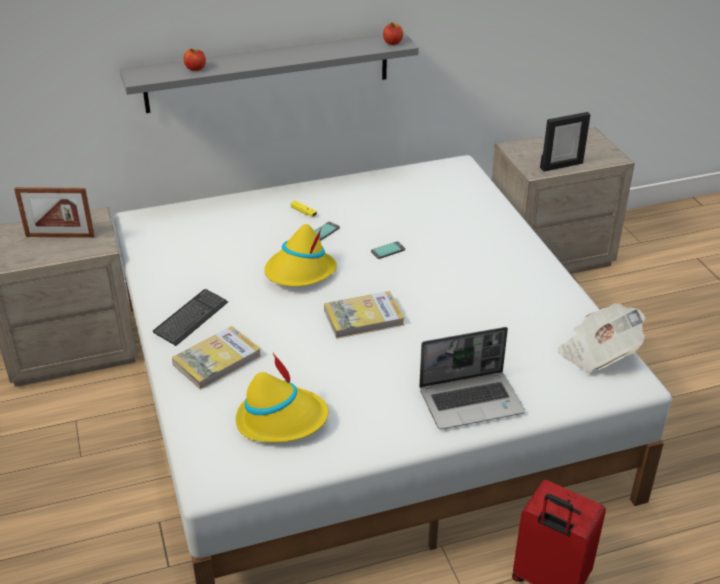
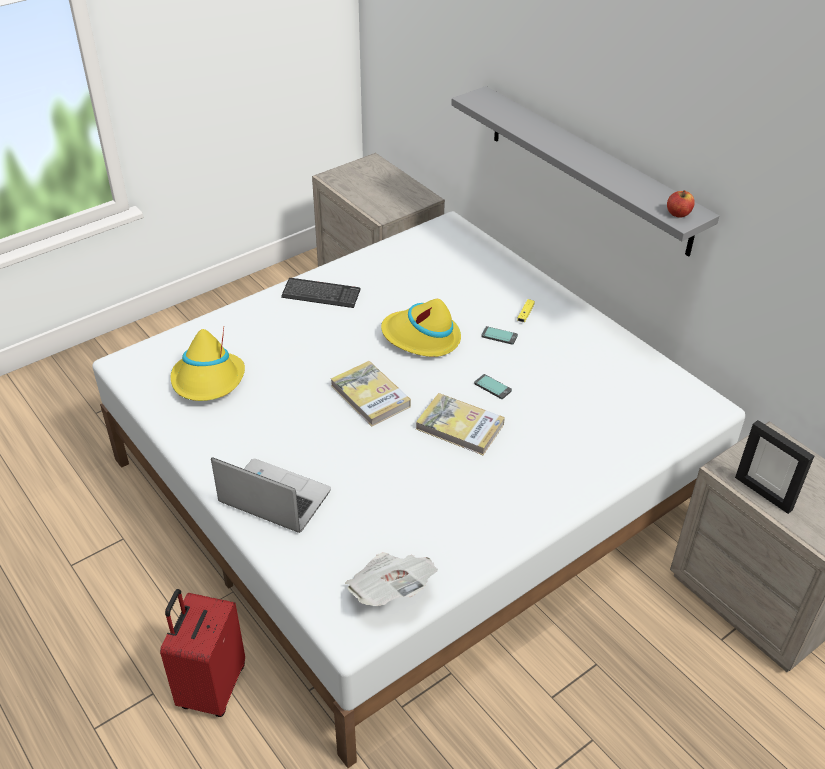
camera: 70 degrees right, 5 degrees up
(60, 236) = (386, 191): picture frame -> none
(195, 68) = (514, 119): apple -> none
(217, 360) = (271, 324): book -> book (460, 427)
(472, 401) = (273, 498): laptop -> laptop turned 150 degrees clockwise

